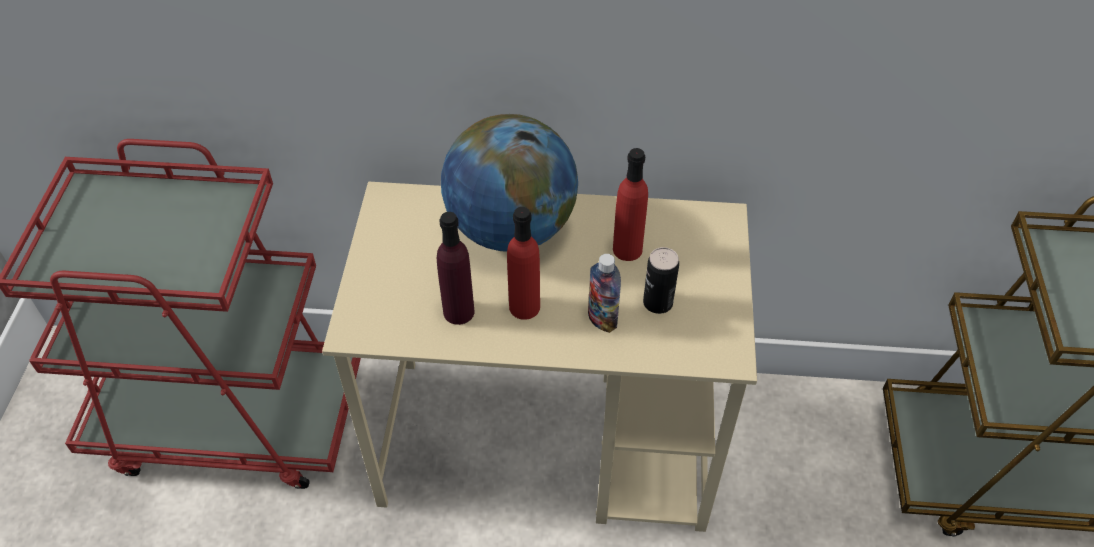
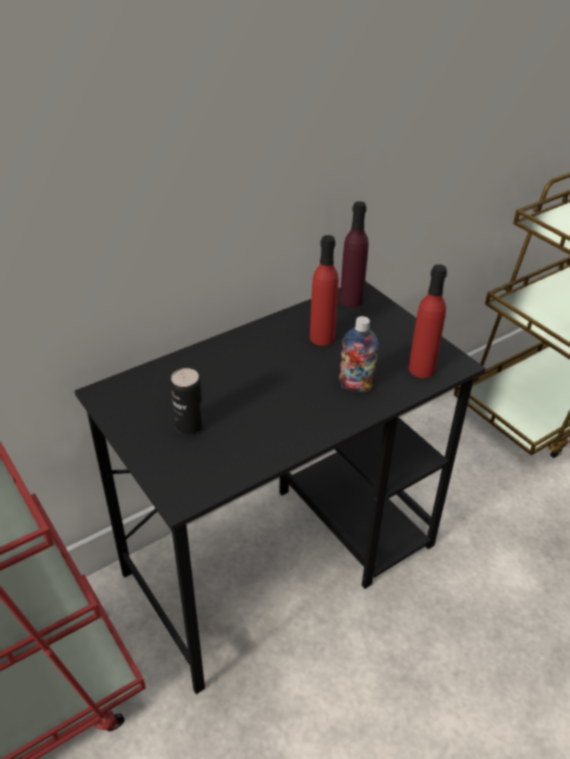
camera: 40 degrees left, 10 degrees down
(458, 312) = (251, 436): purple bottle -> purple bottle (351, 300)
(511, 229) = (228, 365): globe -> none
(524, 307) = (295, 407): red bottle -> red bottle (421, 369)
(550, 443) = (283, 558): beige desk -> black desk
(657, 303) = (378, 357): can -> can (189, 426)

